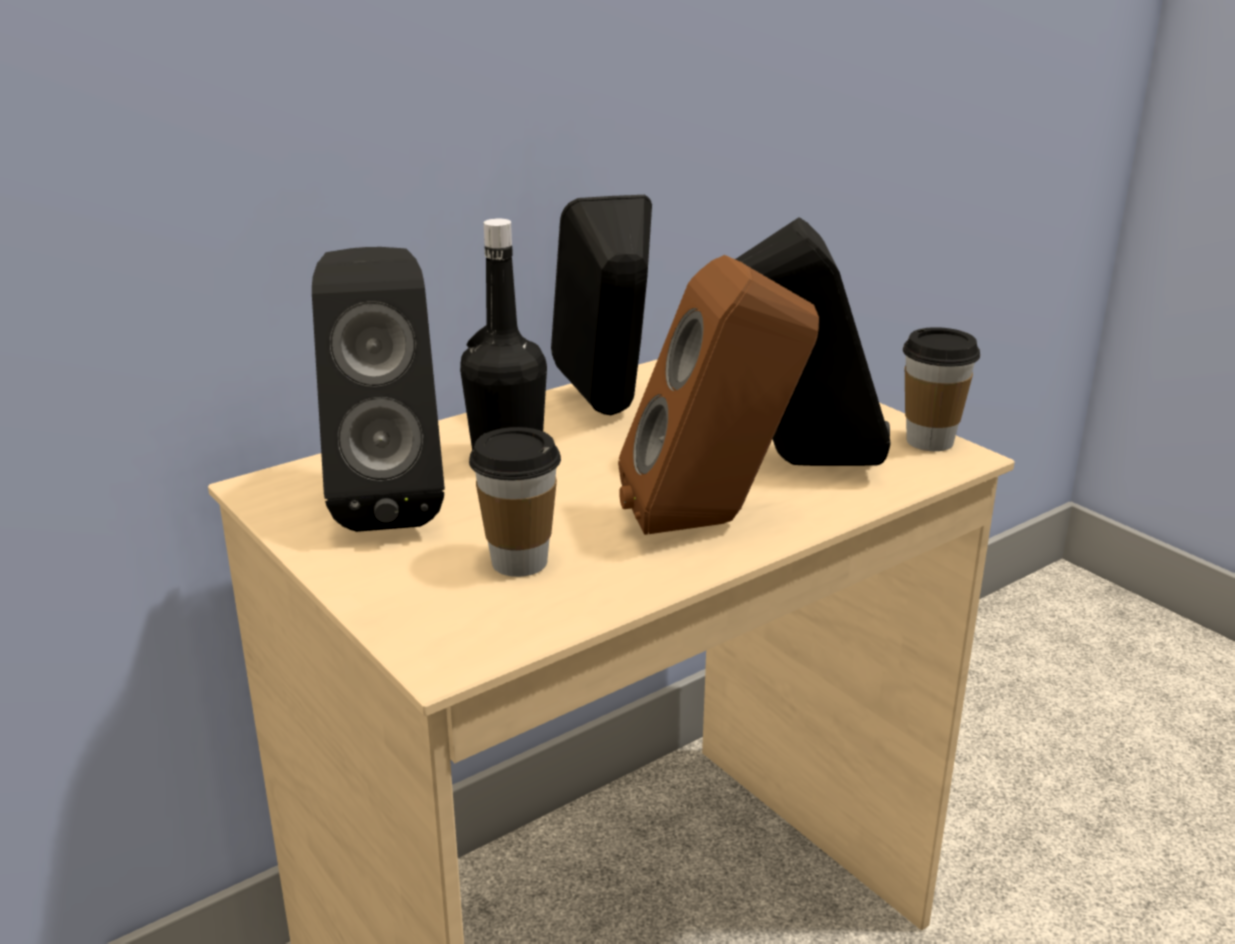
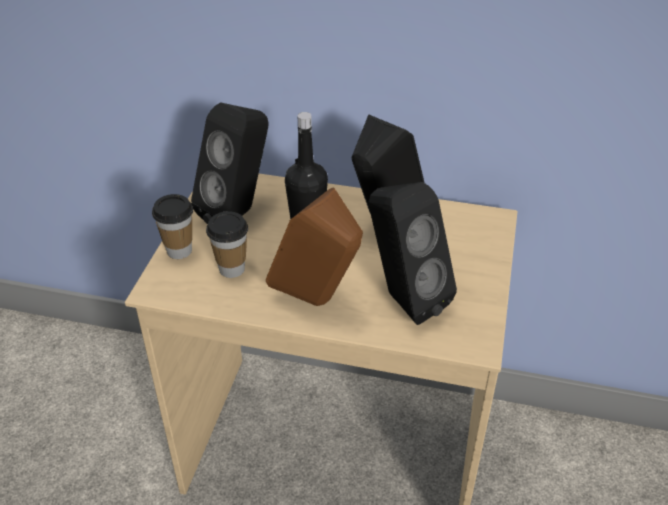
camera: 50 degrees right, 15 degrees up
(930, 441) = (482, 330): cup -> cup (179, 251)

